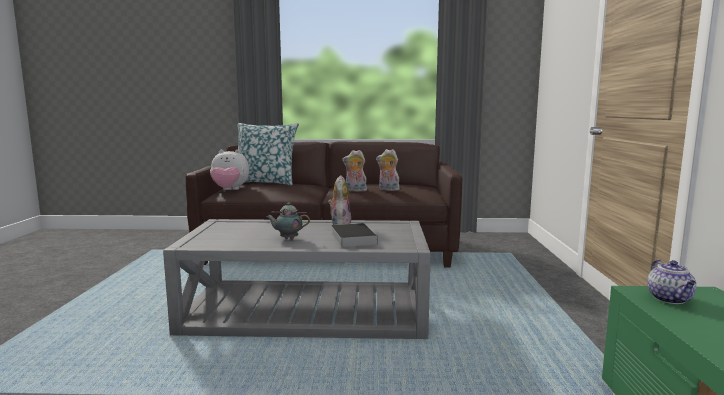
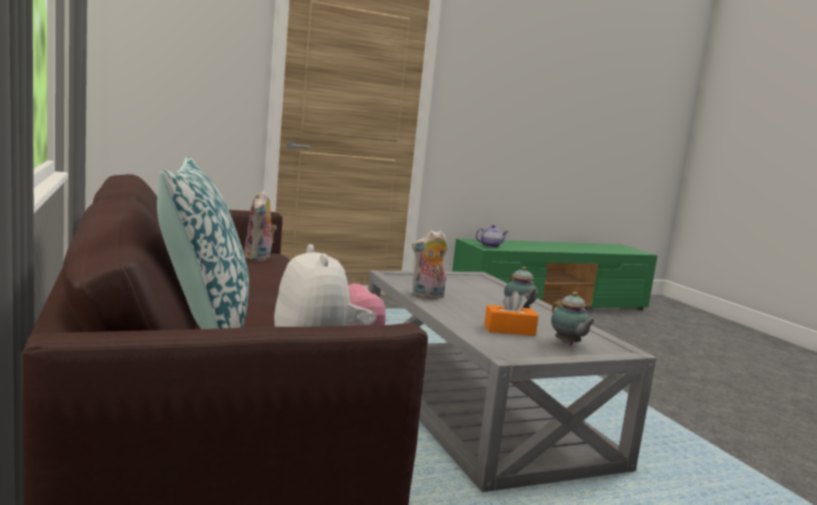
camera: 115 degrees left, 0 degrees up
(215, 236) = (568, 344): none -> teapot
(254, 230) = (509, 330): none -> orange tissue box
(352, 238) = (481, 289): book -> none
(355, 190) = (269, 272): plush toy -> none

